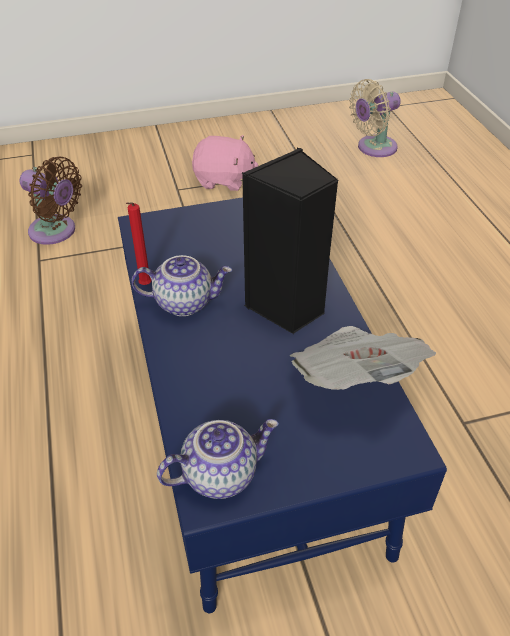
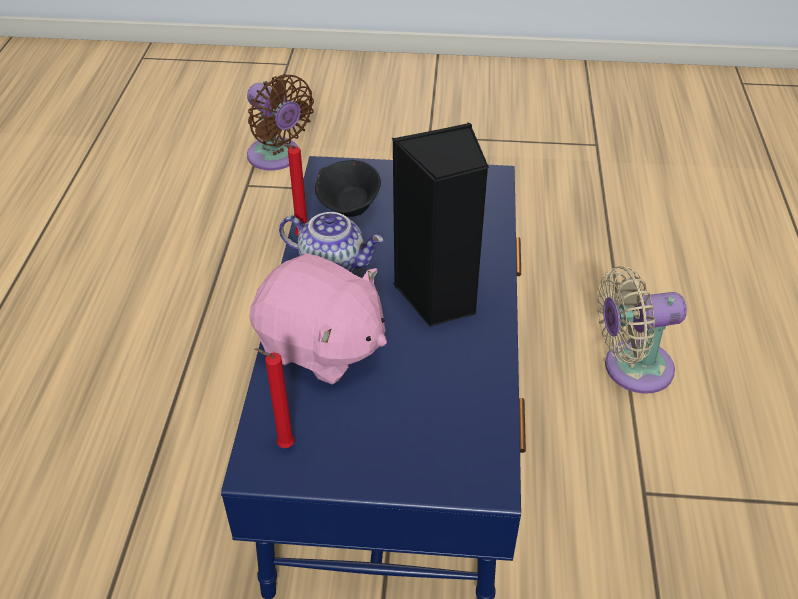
camera: 20 degrees right, 0 degrees up
(175, 253) = (349, 209): none -> black bowl
(220, 473) = (283, 445): teapot -> red candle
(223, 180) = (488, 136): pink plush toy -> pink plush toy (321, 347)
(354, 378) = (471, 391): newspaper -> none
(373, 148) = (695, 133): beige fan -> beige fan (631, 368)

